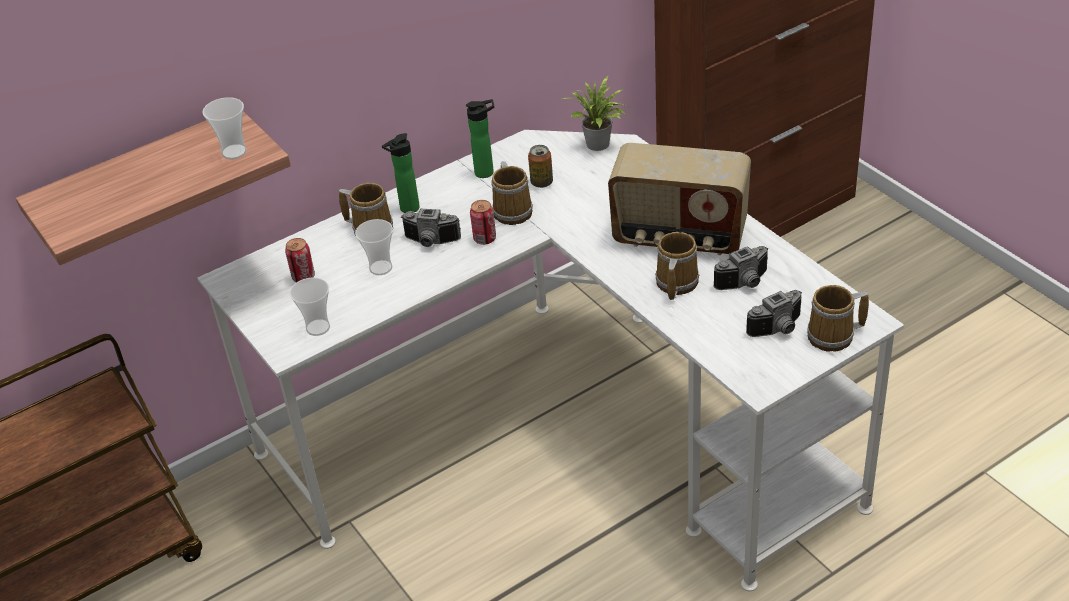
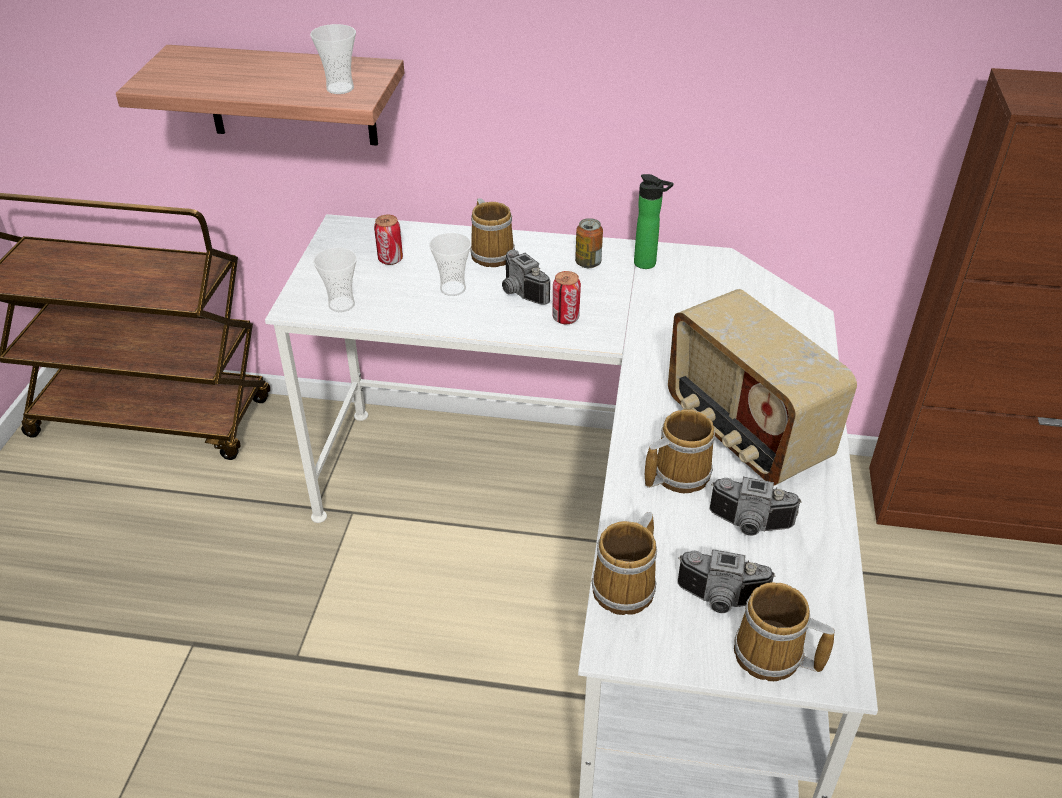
camera: 40 degrees right, 0 degrees up
(407, 209) = (540, 255): bottle -> none
(513, 210) = (624, 309): mug -> mug (627, 587)
(541, 182) = (682, 301): can -> can (588, 263)
(599, 145) = (782, 300): potted plant -> none

